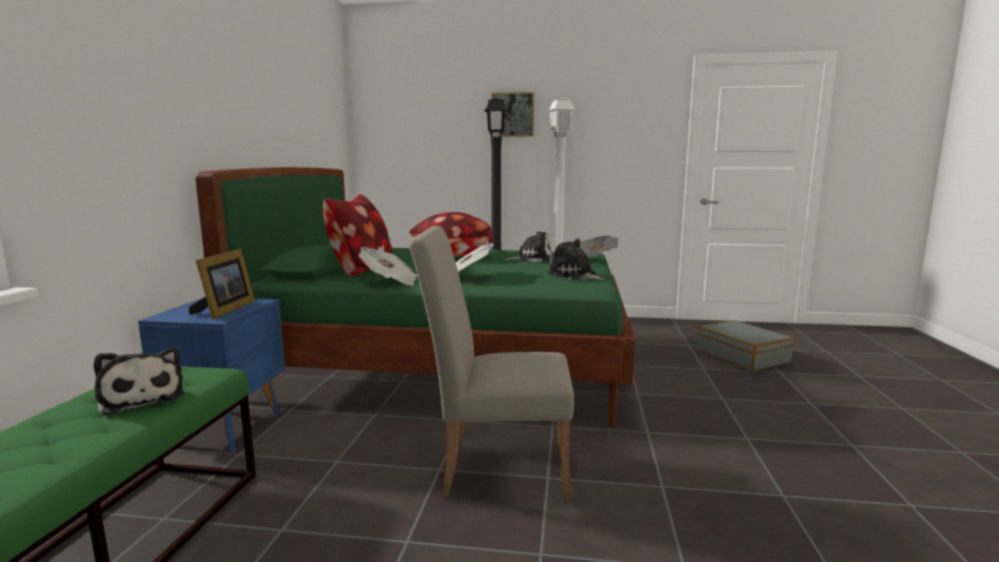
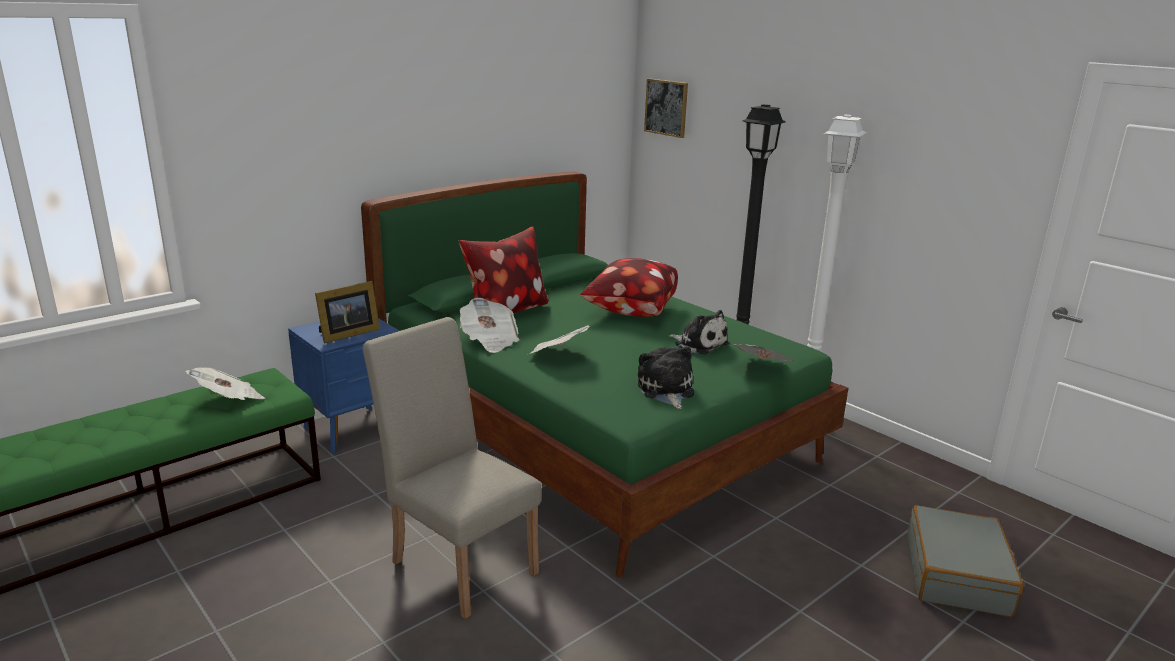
camera: 40 degrees right, 10 degrees up
(141, 398) = (229, 400): plush toy -> newspaper
(512, 114) = (804, 122): picture -> picture (666, 107)

